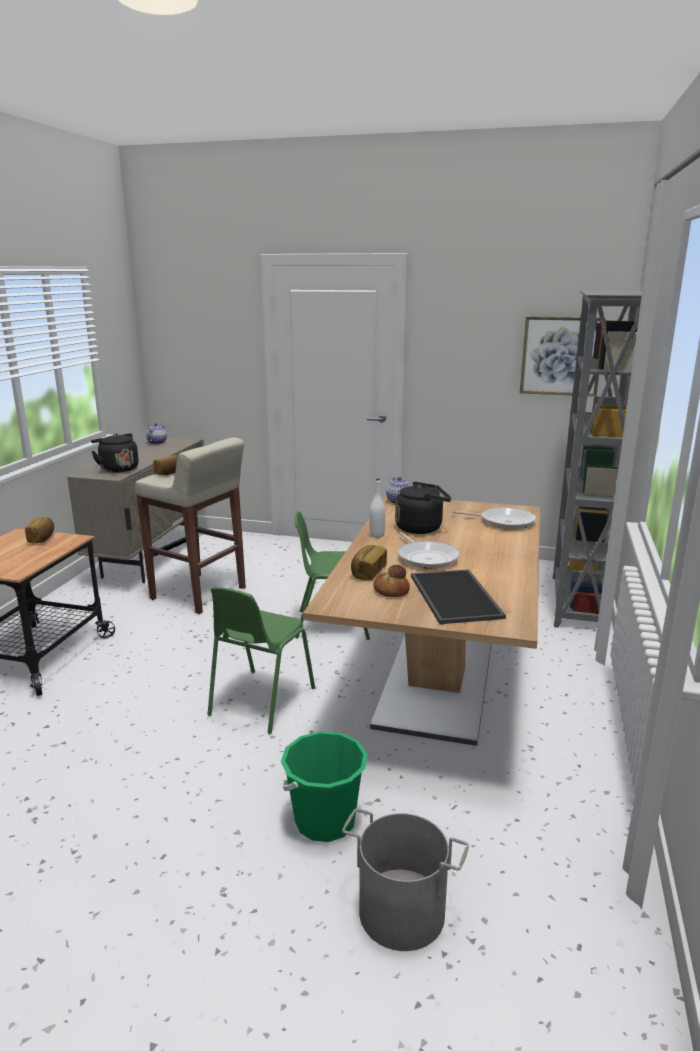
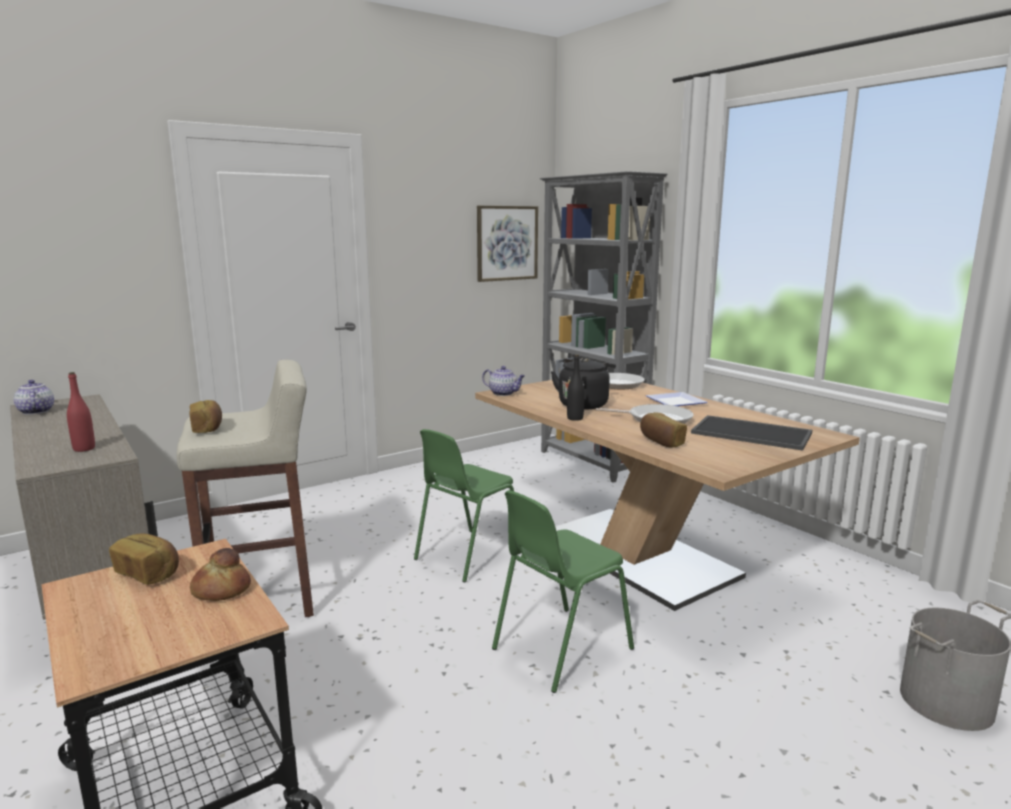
camera: 50 degrees left, 5 degrees down
(118, 469) = (84, 449): black kettle -> red bottle
(260, 701) = (559, 648): green chair -> green chair turned 75 degrees clockwise
(325, 820) = (798, 690): green bucket -> none
(377, 535) = (575, 418): white bottle -> black bottle
(391, 591) = (714, 445): bread -> bread (220, 590)
(496, 551) = (673, 402): none -> plate

